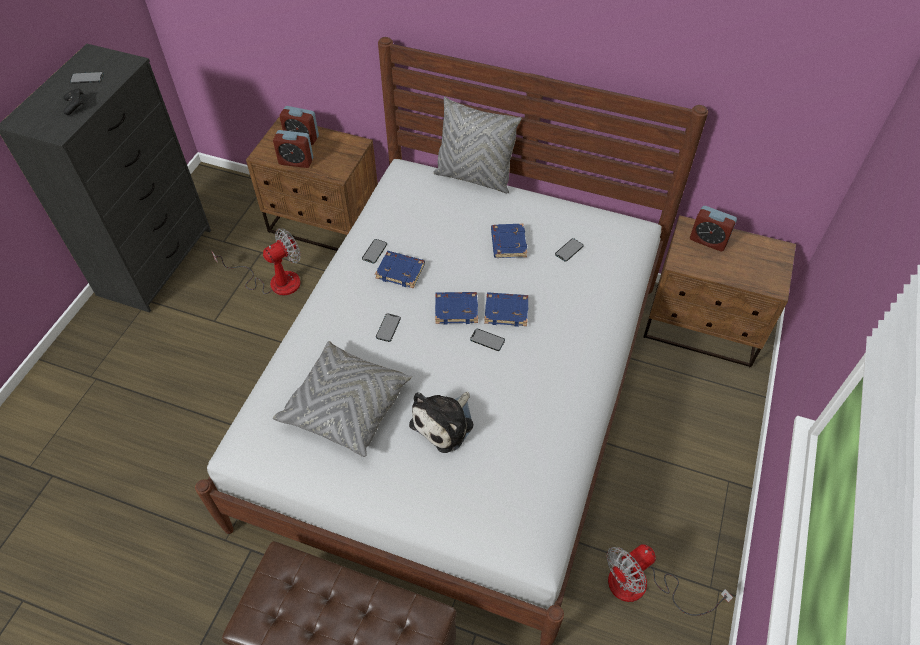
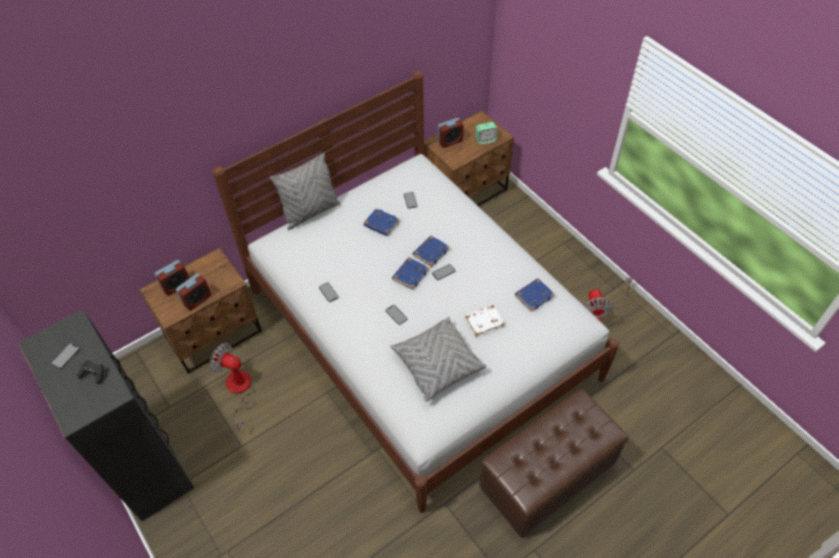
camera: 55 degrees left, 0 degrees up
(274, 281) = (239, 391): fan -> fan turned 60 degrees counterclockwise
(401, 271) = (357, 286): blue book -> blue book (534, 296)
(445, 423) = (484, 321): plush toy -> white book
(749, 274) = (485, 140): none -> alarm clock

